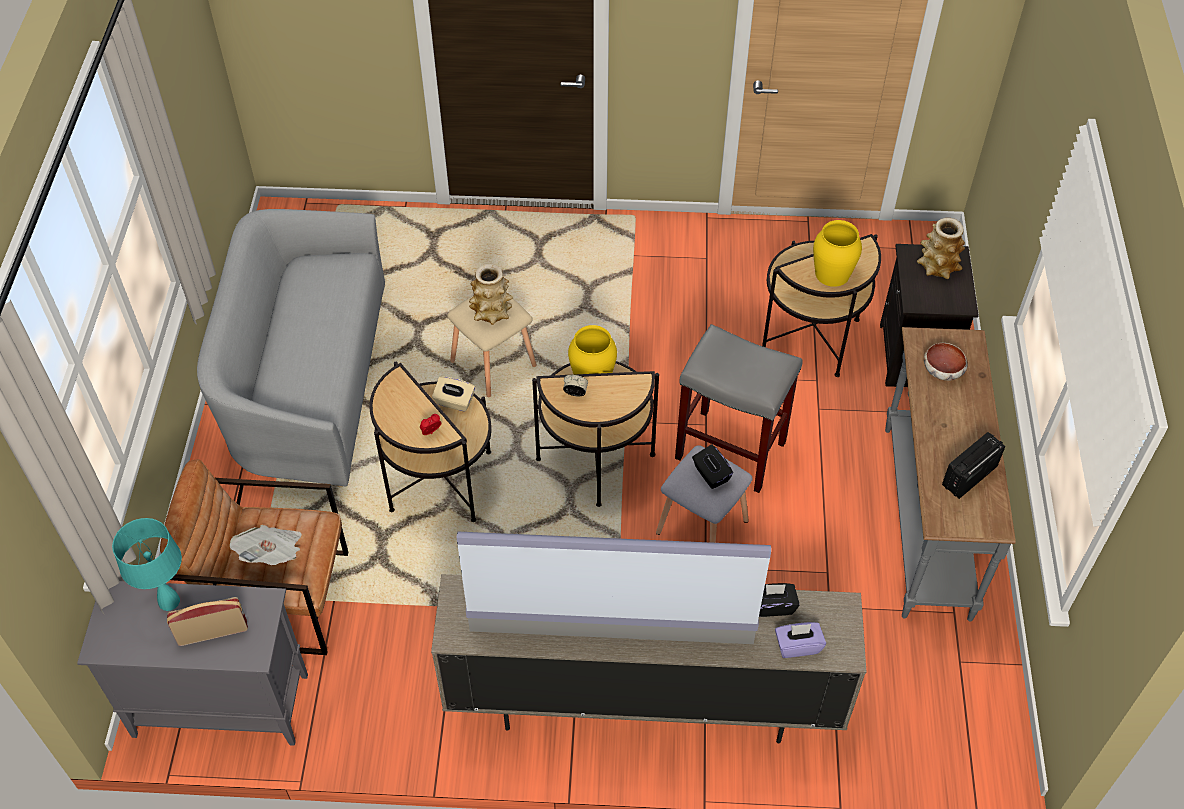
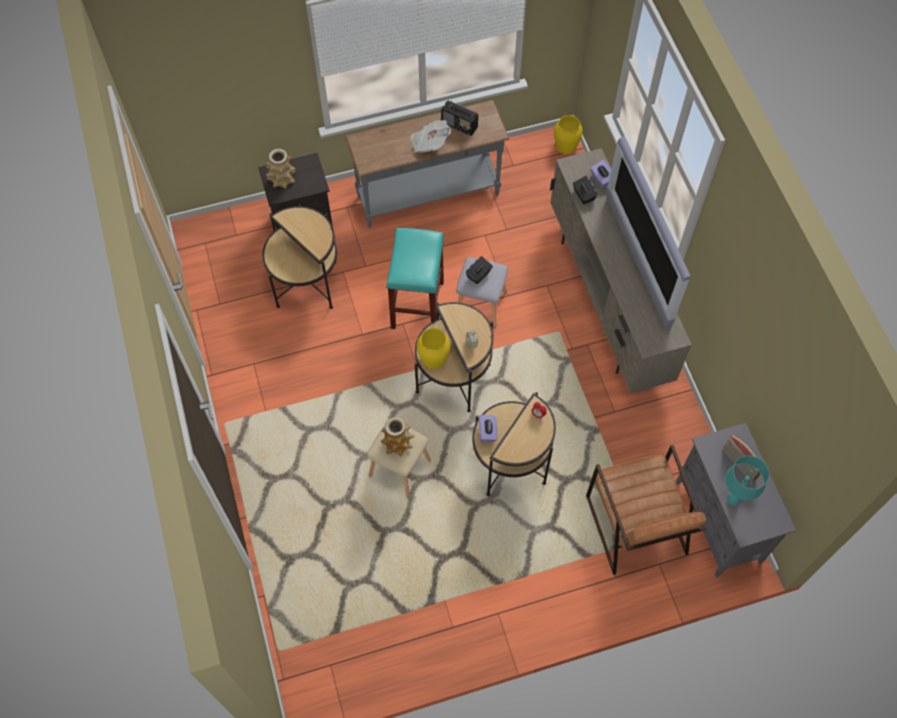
camera: 110 degrees left, 10 degrees up
(272, 554) = (646, 493): newspaper -> newspaper (429, 143)
(307, 381) = (462, 588): grey sofa -> none
(454, 402) = (487, 432): beige tissue box -> purple tissue box
(732, 450) = (417, 304): grey stool -> turquoise stool
(832, 274) = (314, 229): yellow vase -> yellow vase (566, 145)
(943, 371) = (387, 149): bowl -> none

